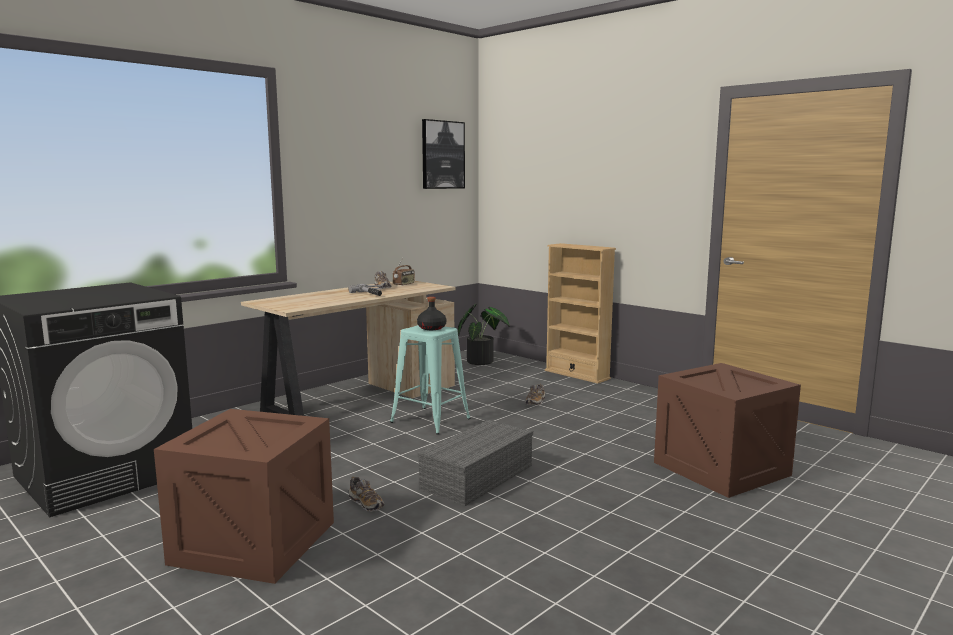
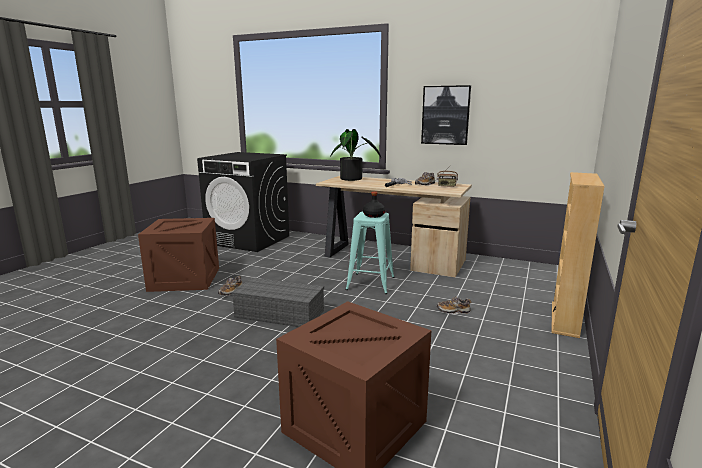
camera: 70 degrees right, 5 degrees up
(442, 155) = (550, 76): picture -> picture (445, 115)
(483, 361) = (535, 276): potted plant -> potted plant (353, 179)

